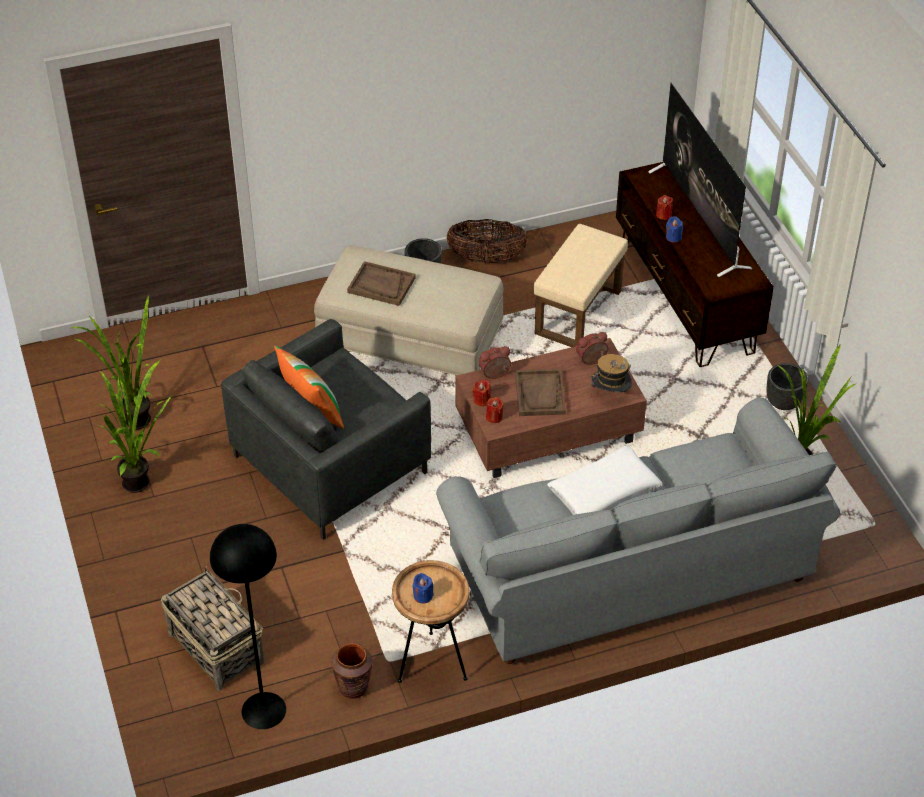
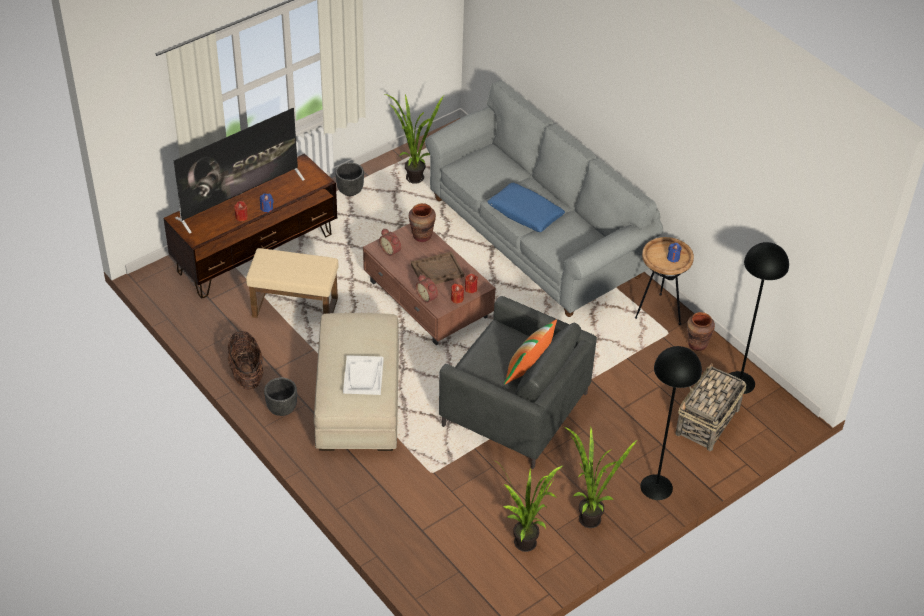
camera: 110 degrees left, 0 degrees up
(146, 559) = (656, 487): none -> black floor lamp
(381, 285) = (363, 376): brown tray -> white tray
(604, 492) = (525, 213): white pillow -> blue pillow
(610, 394) = (422, 236): hat -> brown vase

